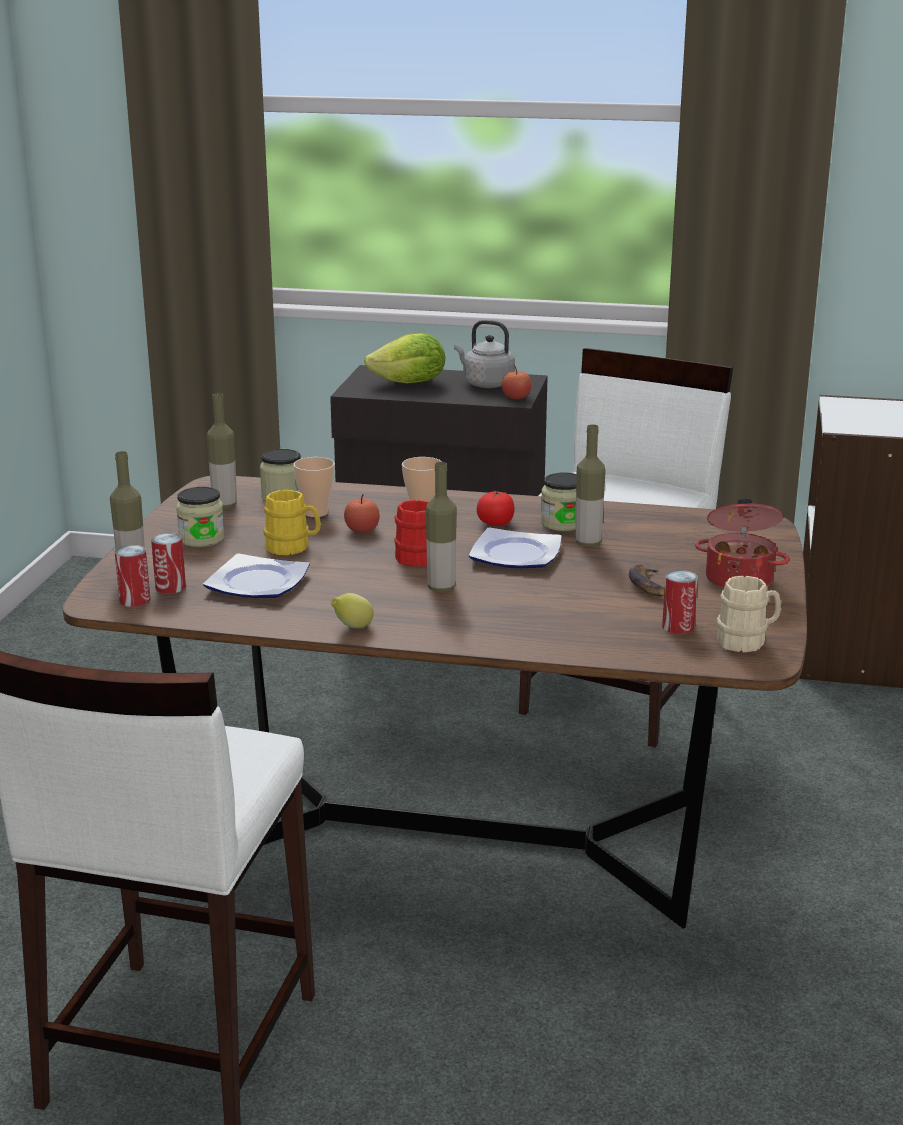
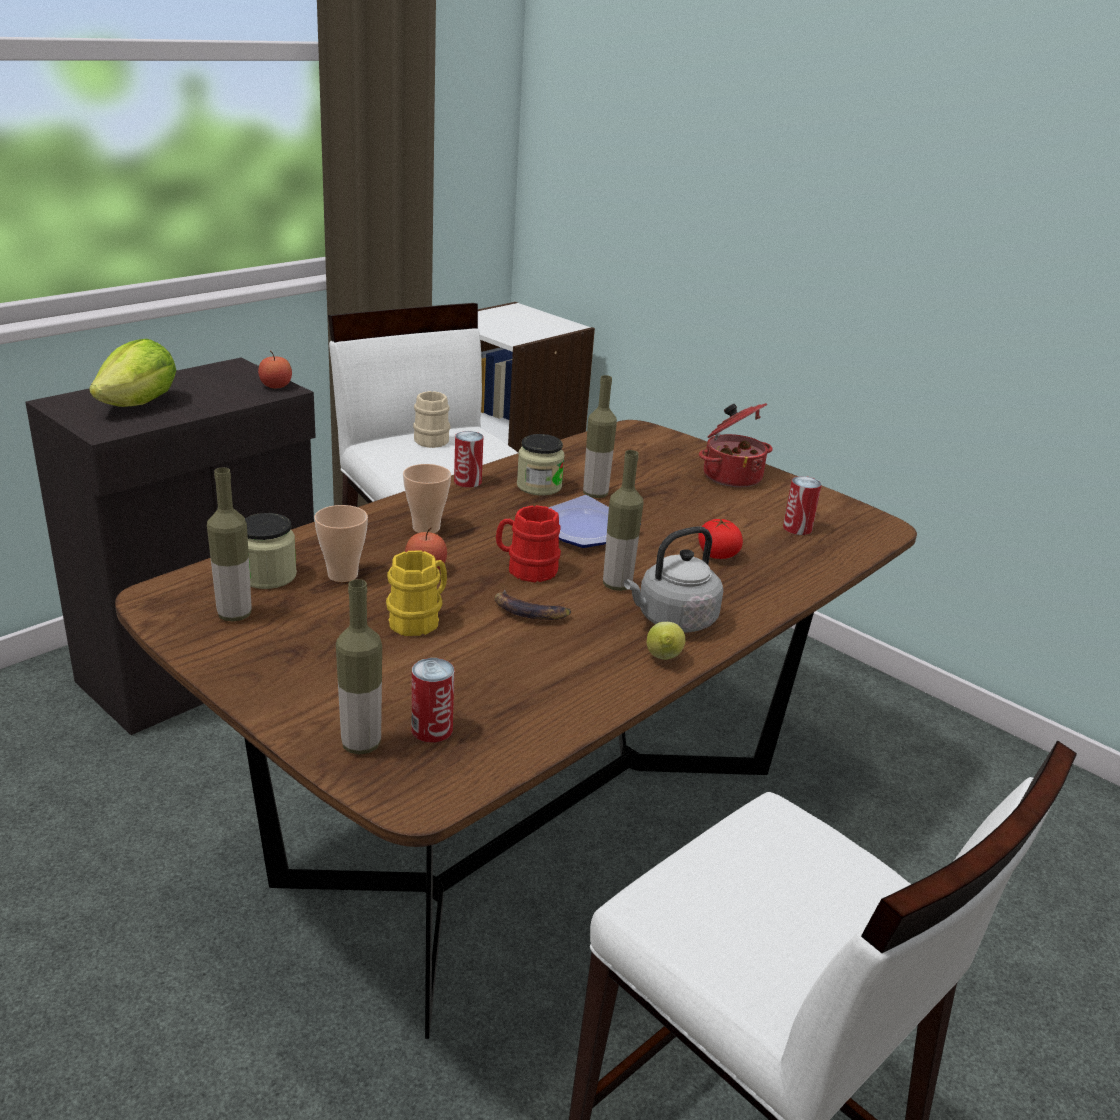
camera: 60 degrees left, 5 degrees up
(135, 600) = (440, 767): can -> can (467, 481)
(201, 539) = (314, 662): jar -> none
(260, 583) = (491, 670): plate -> none
(485, 384) = (213, 382): grey kettle -> grey kettle (673, 620)
(495, 523) = (500, 509): tomato -> tomato (717, 555)
(649, 586) = (709, 507): banana -> banana (529, 611)
(747, 641) = (843, 516): beige mug -> beige mug (433, 439)

